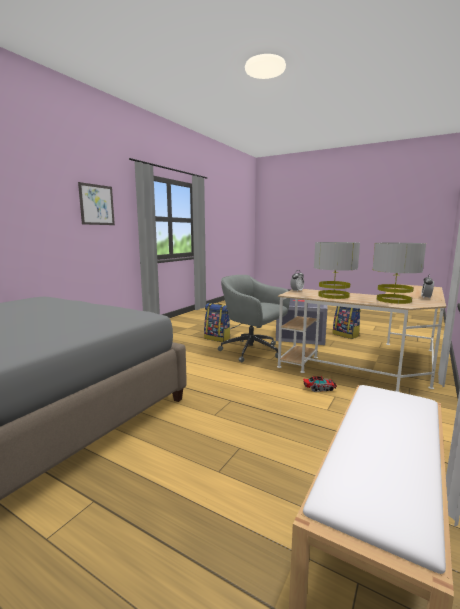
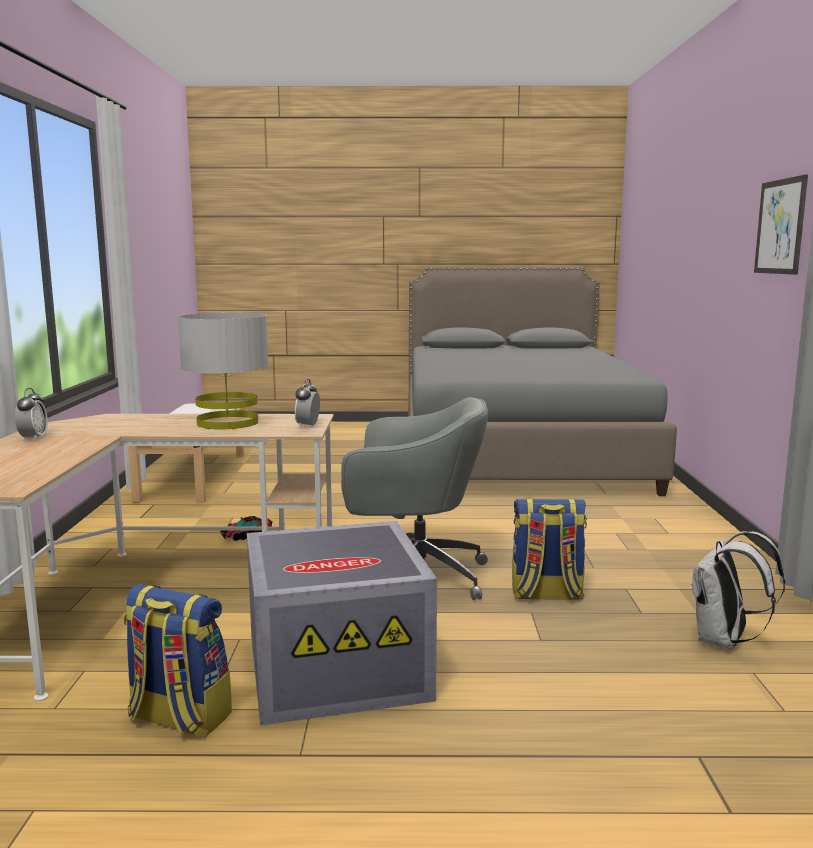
camera: 150 degrees right, 0 degrees up
(197, 324) = (724, 641): none -> white backpack
(393, 300) = (115, 425): grey table lamp -> none

